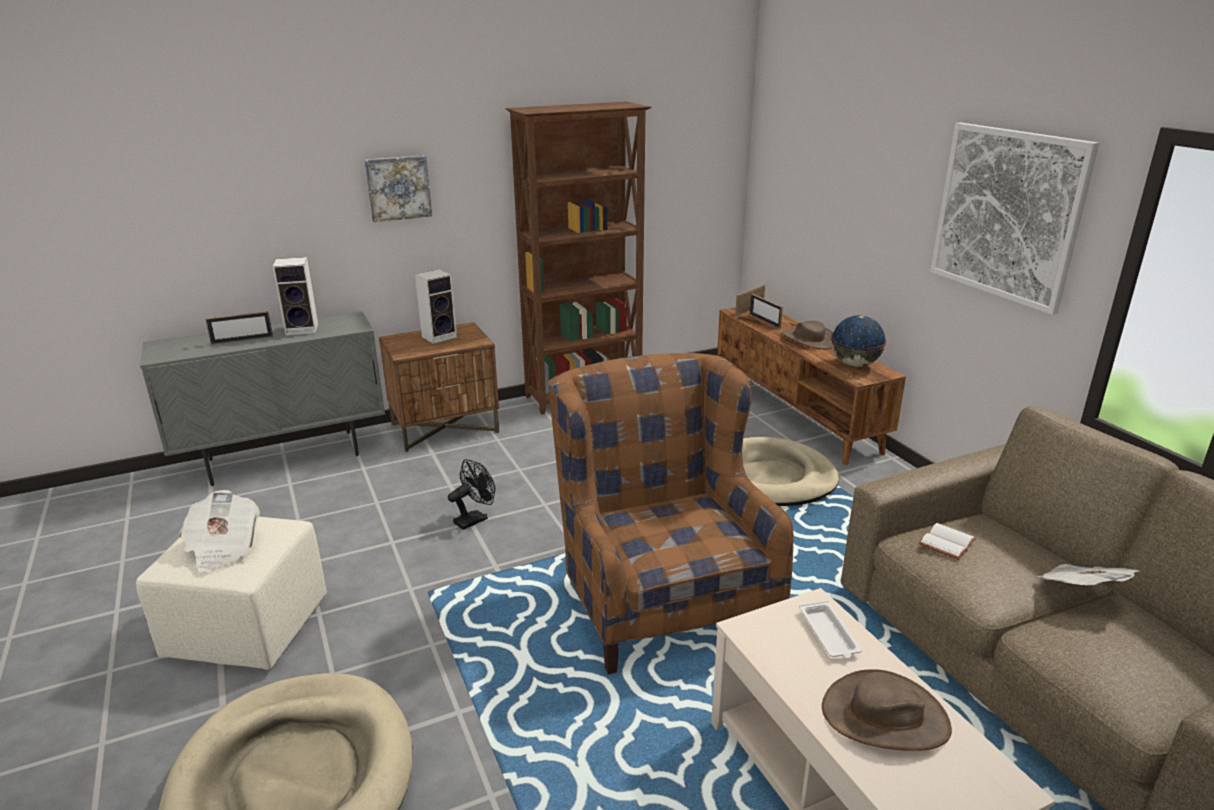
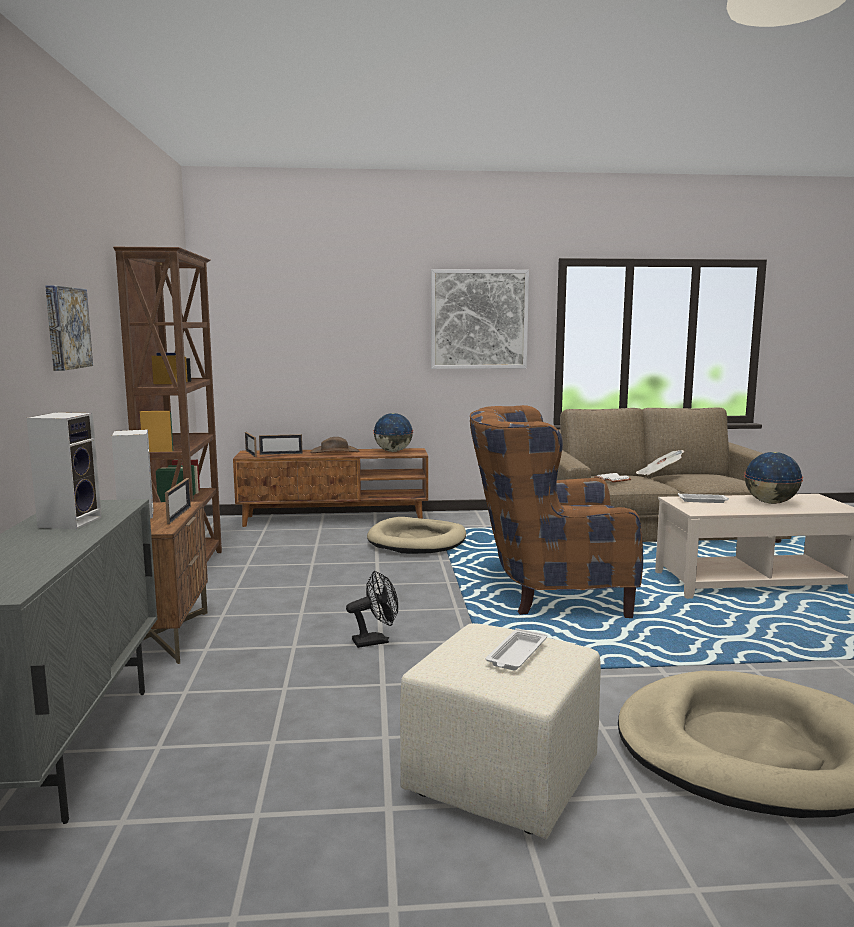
camera: 70 degrees left, 15 degrees down
(223, 548) = (516, 655): newspaper -> white tray
(242, 340) = (42, 548): picture frame -> picture frame (179, 515)
(475, 519) = (376, 641): black fan -> black fan turned 90 degrees clockwise
(885, 717) = (771, 503): brown hat -> globe

